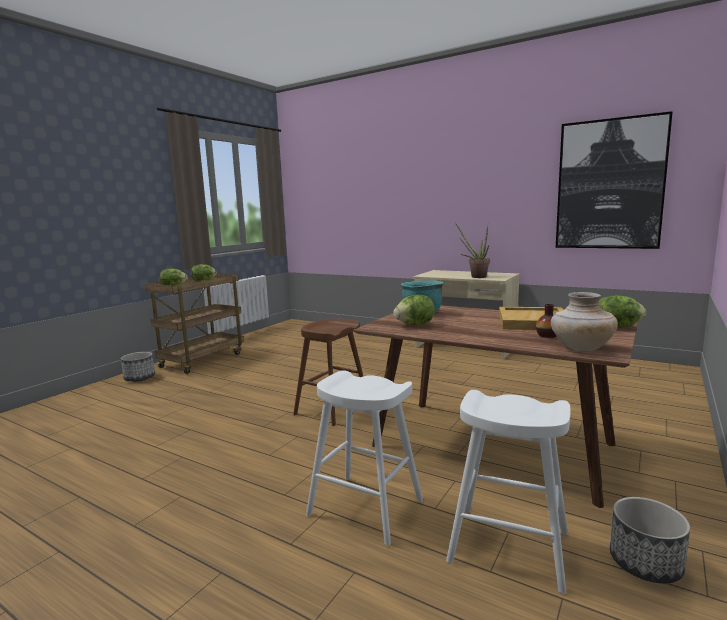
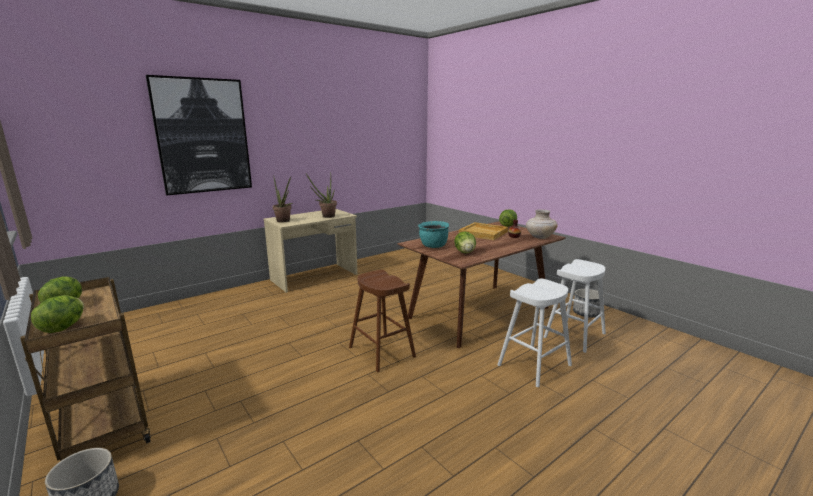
camera: 70 degrees left, 5 degrees up
(433, 273) = (284, 221): none -> potted plant
(609, 185) = (381, 140): picture -> picture (203, 136)

